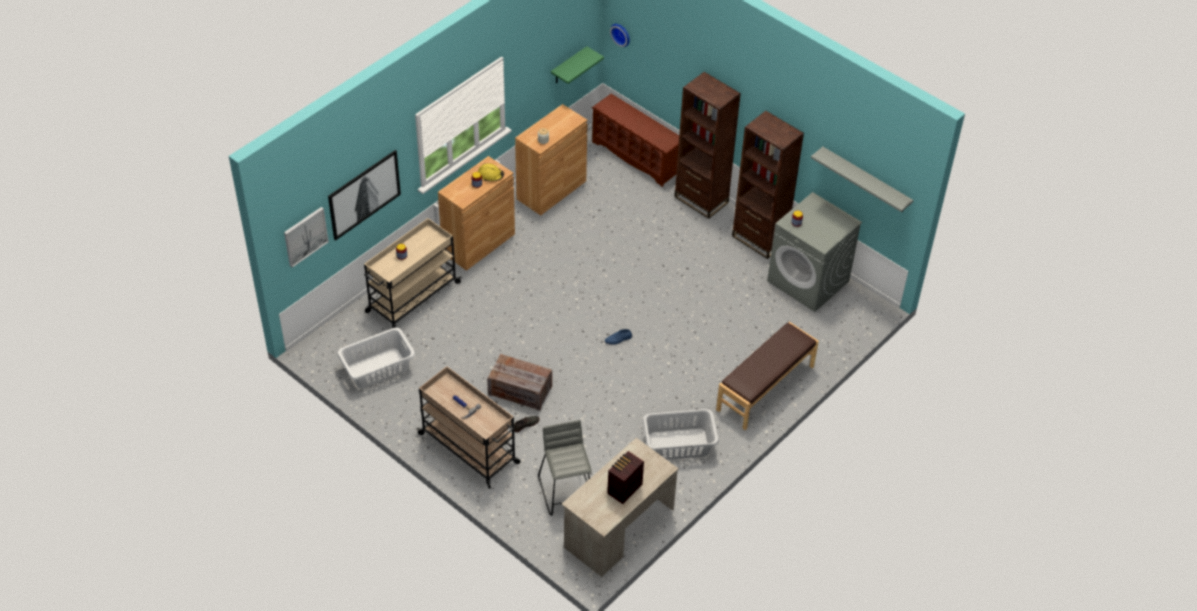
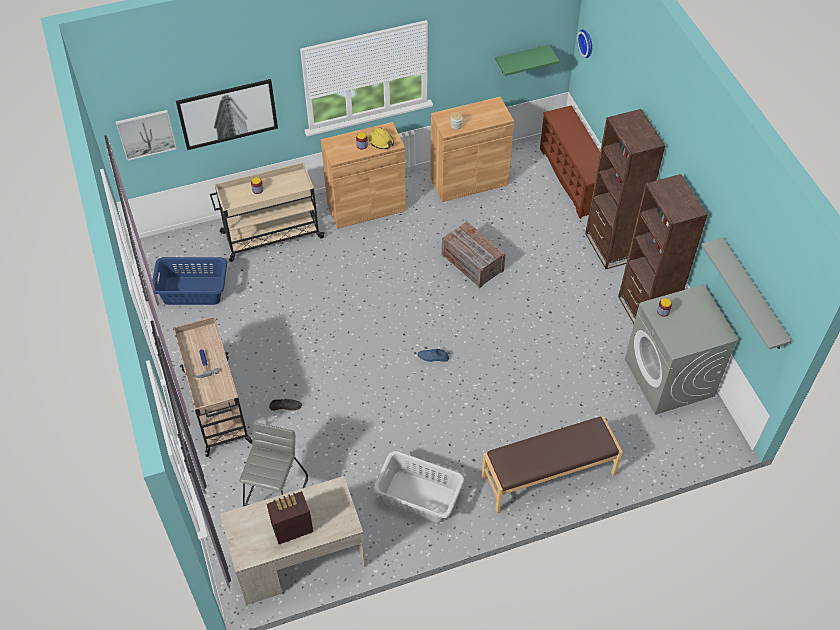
camera: 30 degrees right, 5 degrees up
(377, 368) = (193, 290): white laundry basket -> blue laundry basket
(520, 390) = (304, 369): crate -> crate (472, 263)

